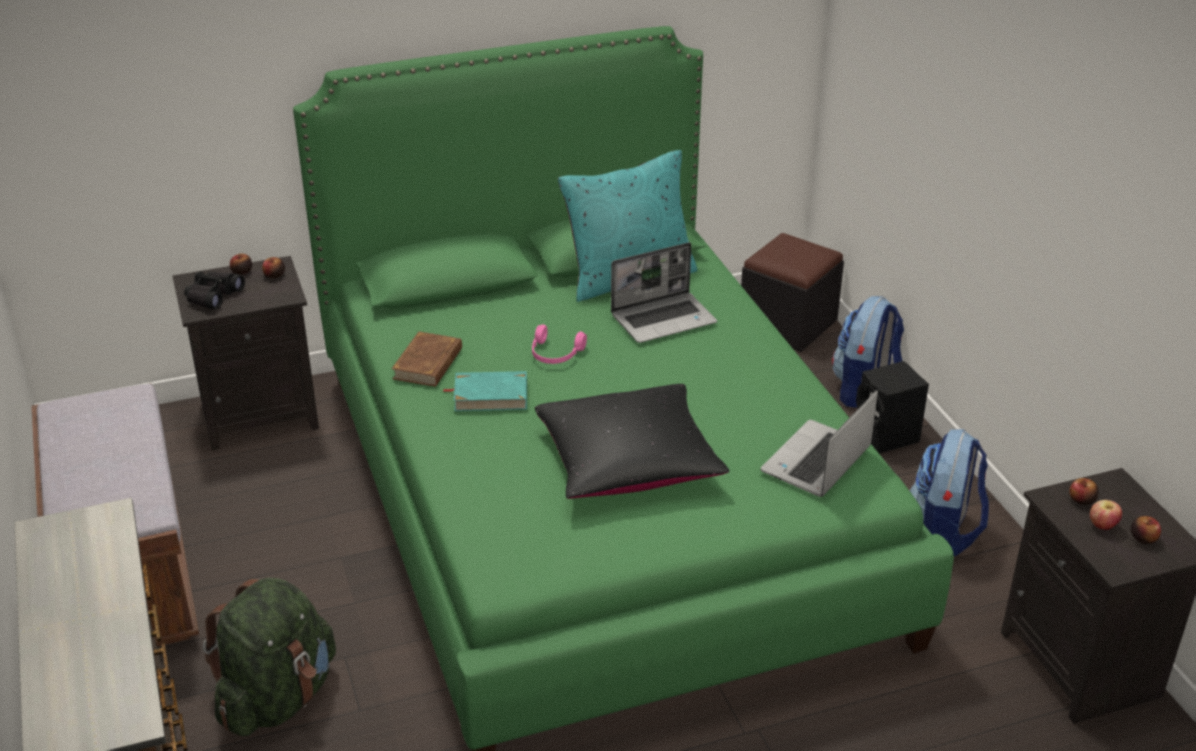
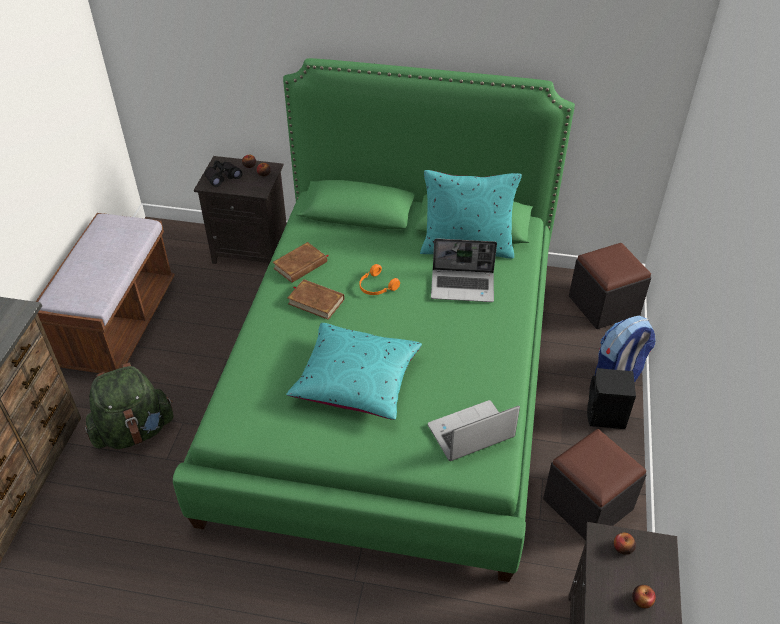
camera: 30 degrees right, 10 degrees up
(490, 395) = (316, 301): turquoise book -> brown book
(555, 354) = (376, 287): pink headphones -> orange headphones
(628, 461) = (356, 381): black pillow -> turquoise pillow
(943, 533) = (587, 504): backpack -> black ottoman
(1102, 526) = (620, 576): apple -> none

